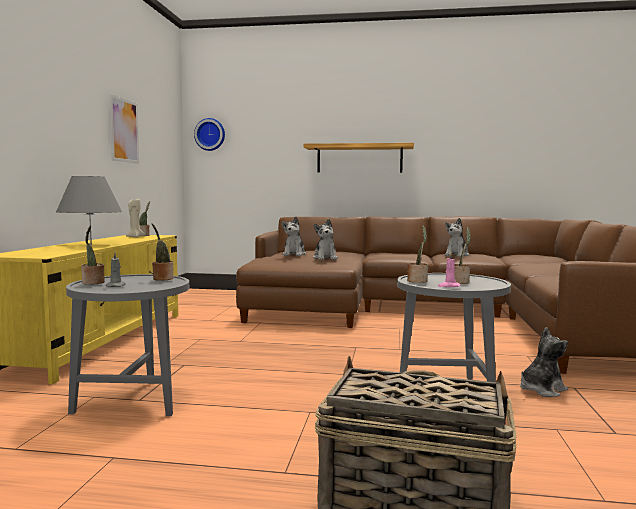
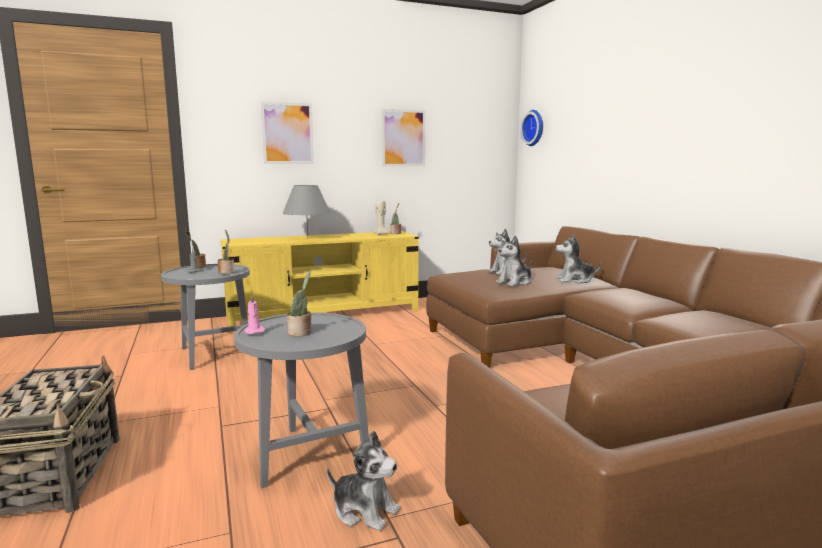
camera: 60 degrees right, 5 degrees up
(37, 106) = (287, 133): none -> picture
(359, 159) = (661, 152): shelf -> none
(418, 281) = (281, 319): potted plant -> none
(457, 255) = (698, 317): plush toy -> plush toy (575, 280)

